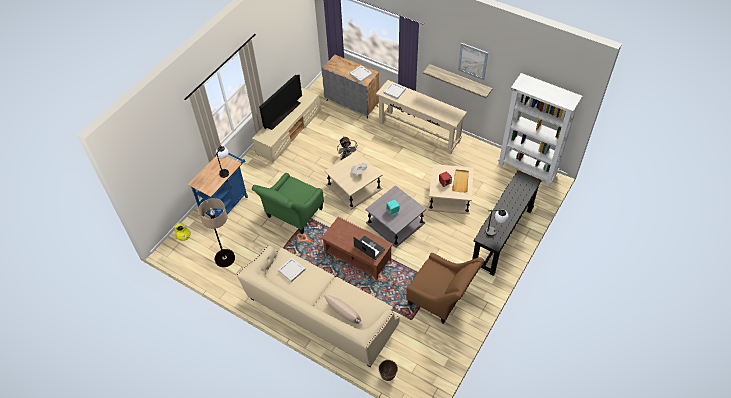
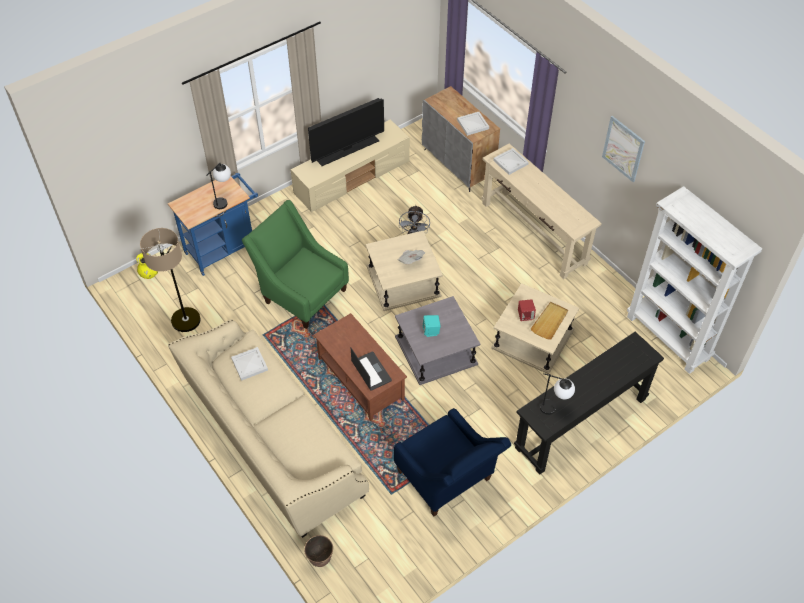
camera: 20 degrees right, 0 degrees up
(292, 216) = (301, 293): green armchair -> green armchair turned 75 degrees clockwise
(343, 313) = (289, 448): beige pillow -> none
(441, 299) = (447, 481): brown armchair -> blue armchair
(460, 81) = (603, 174): shelf -> none

